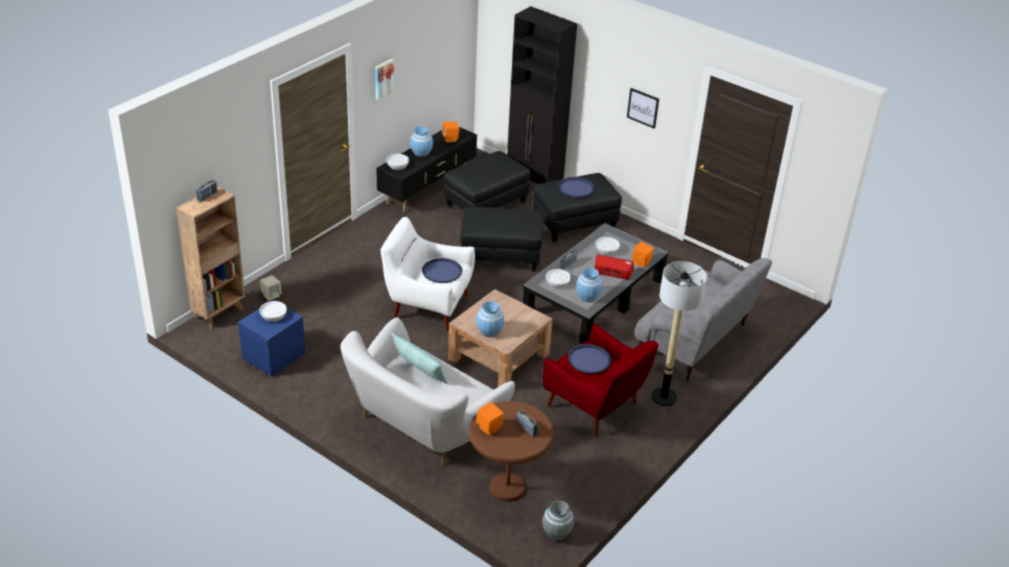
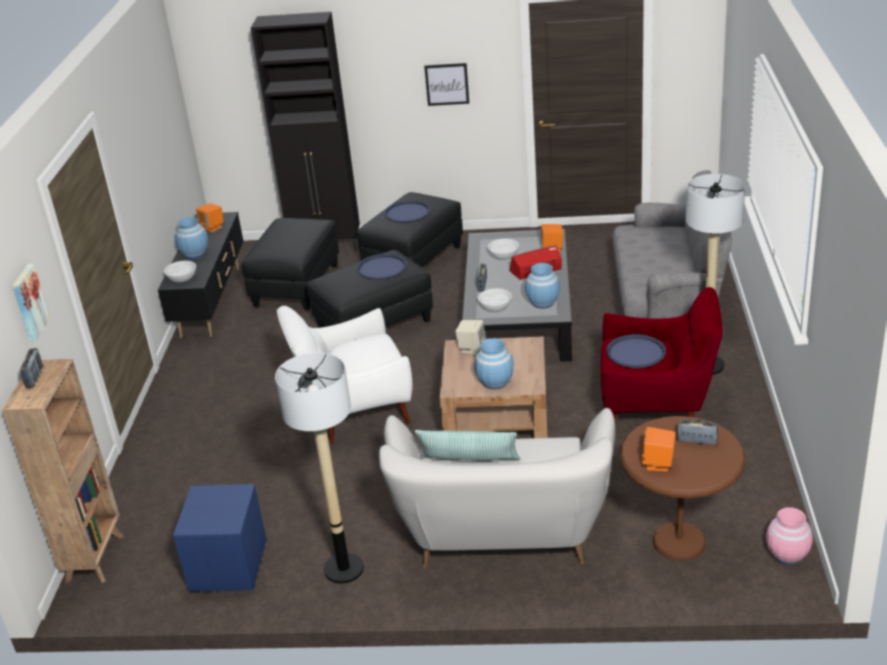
camera: 30 degrees left, 5 degrees down
(271, 295) = (144, 500): beige speaker -> beige speaker (471, 348)
(274, 316) = (215, 502): white bowl -> none
(324, 393) = (343, 569): none -> floor lamp
(383, 78) = (131, 160): picture -> picture (28, 302)
(442, 271) = (365, 352): blue tray -> blue tray (381, 268)
(557, 532) = (787, 554): grey vase -> pink vase

